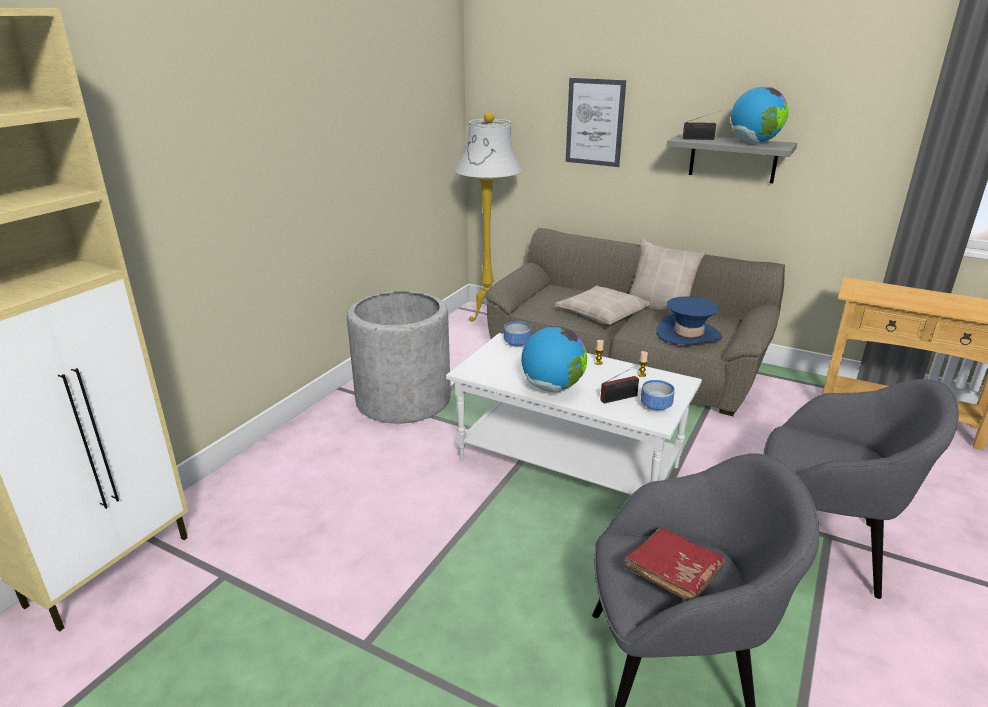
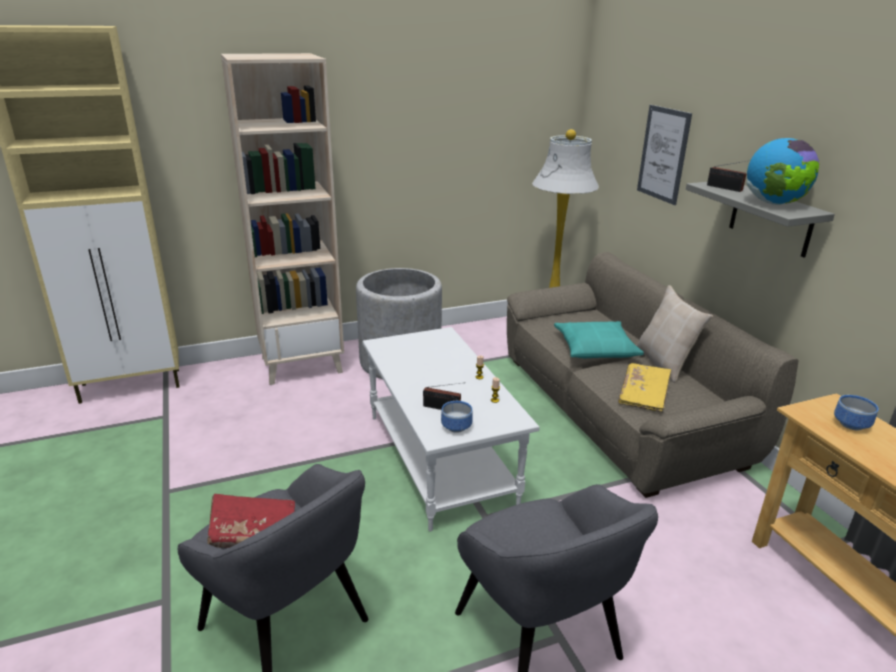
camera: 40 degrees right, 0 degrees up
(304, 445) = (302, 364): none -> beige bookcase
(516, 344) = (446, 339): bowl -> bowl (850, 425)
(552, 388) = (410, 379): globe -> none
(601, 313) = (595, 348): beige pillow -> turquoise pillow
(688, 335) = (643, 396): blue hat -> yellow book

